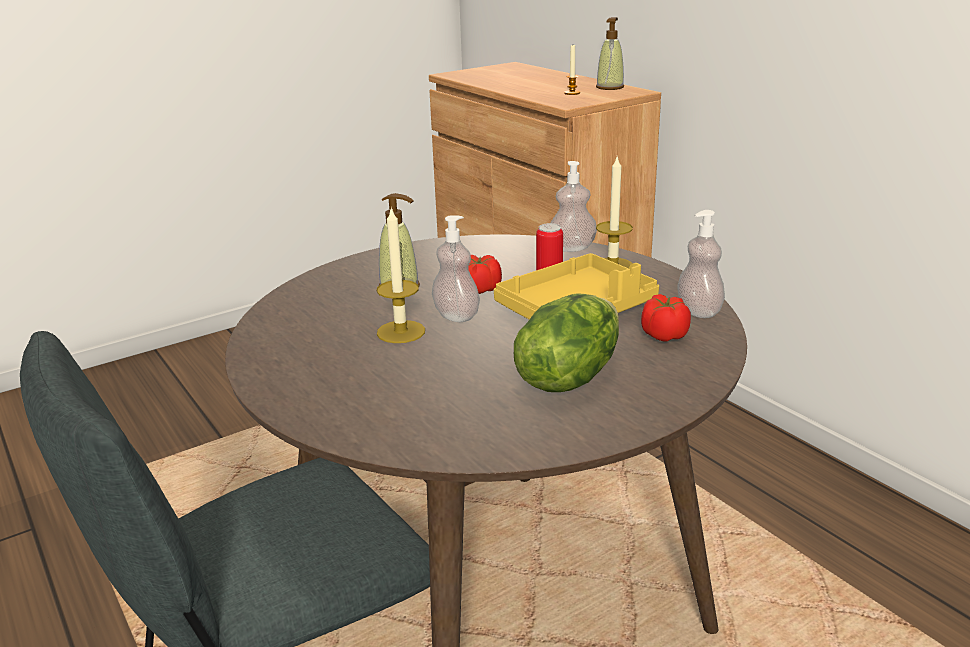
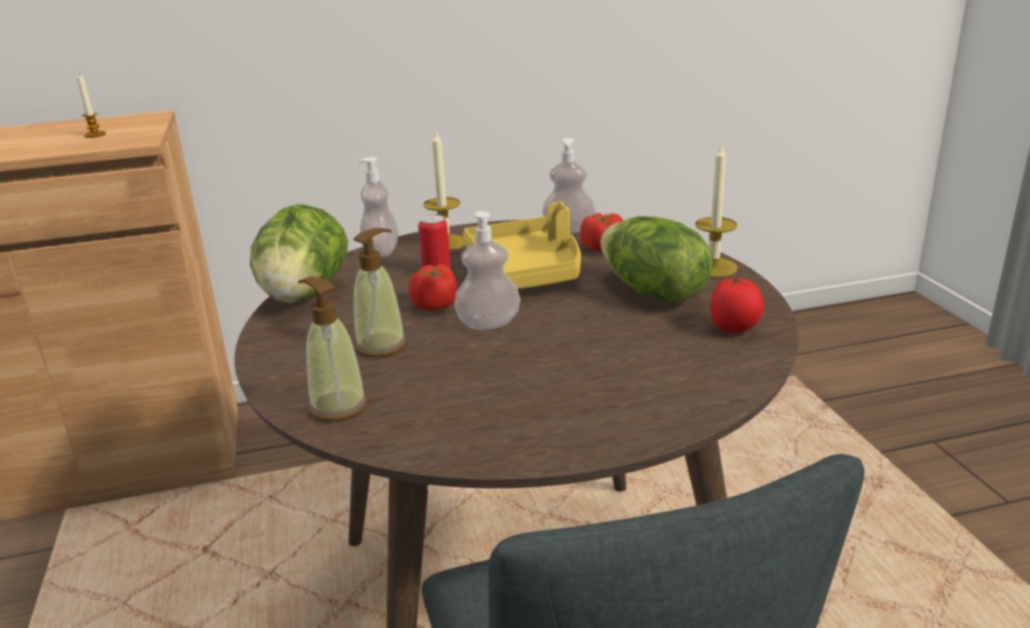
camera: 70 degrees left, 0 degrees up
(401, 332) = (502, 356): candle -> candle (713, 267)
(470, 244) = (304, 295): none -> lettuce
(505, 430) = (734, 329): none -> tomato
(610, 87) = (109, 121): soap dispenser -> soap dispenser (338, 406)

